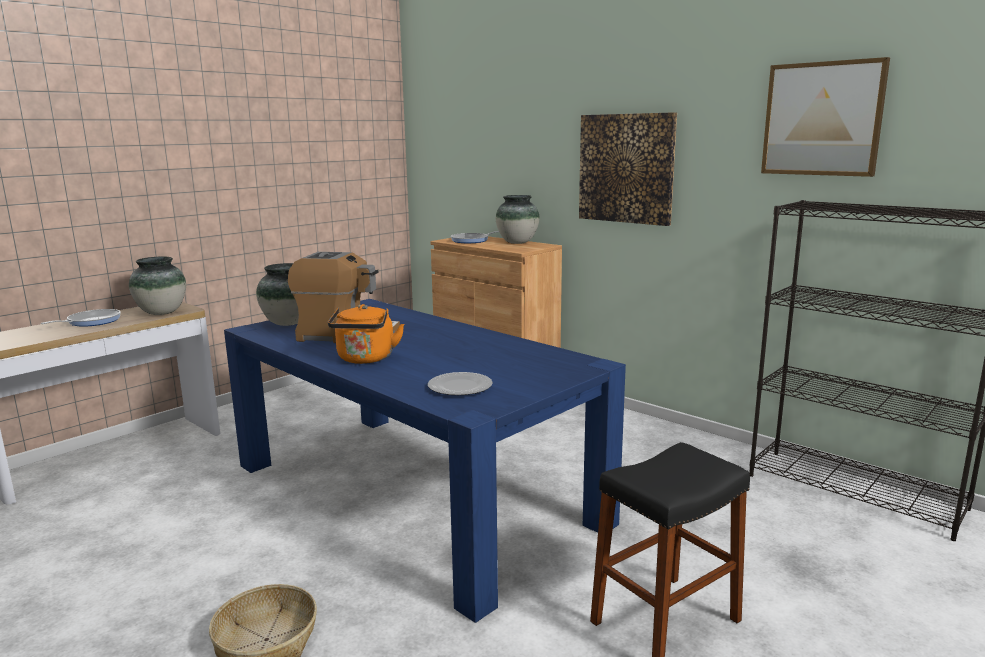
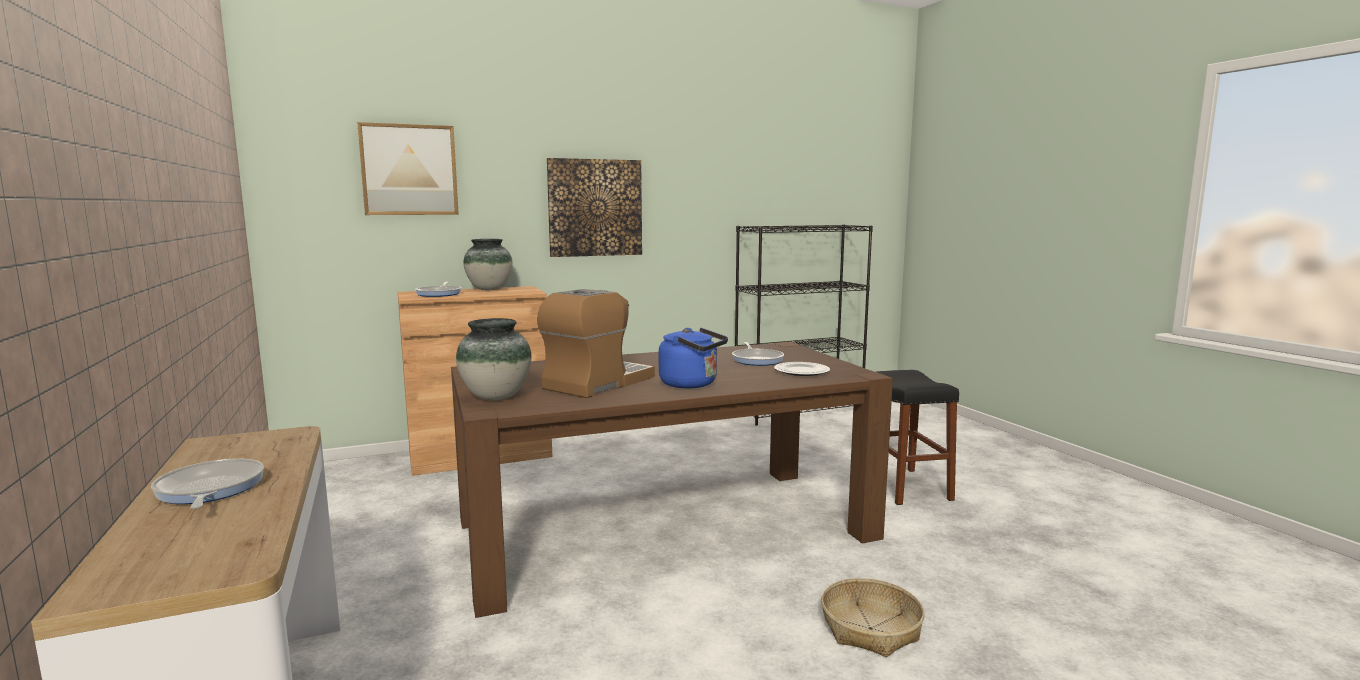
camera: 65 degrees left, 5 degrees down
(161, 313) = (270, 447): vase -> none
(365, 359) = (692, 384): orange kettle -> blue kettle
(413, 493) = (665, 528): blue dining table -> brown dining table
(497, 364) = (757, 360): none -> frying pan
(822, 119) = (742, 170): picture -> picture (409, 170)

